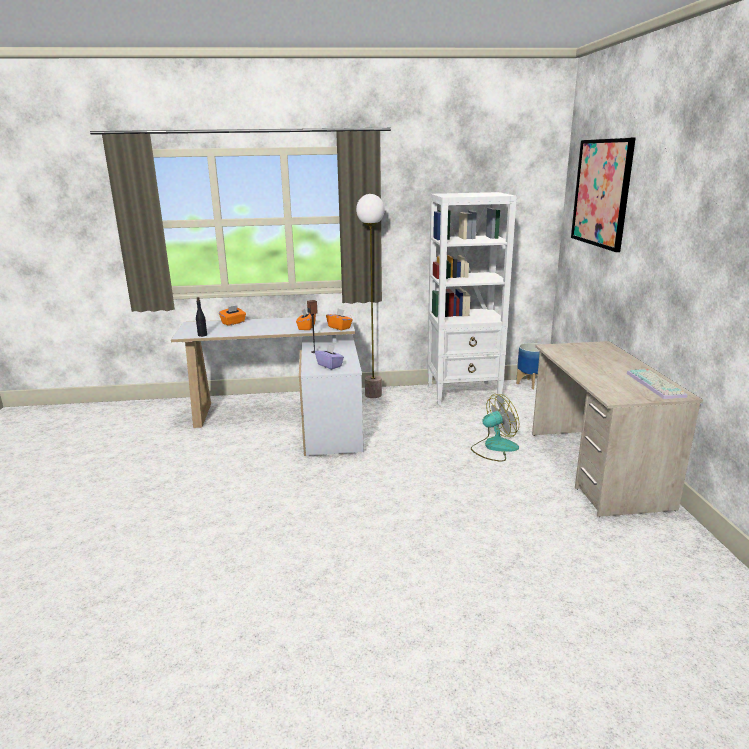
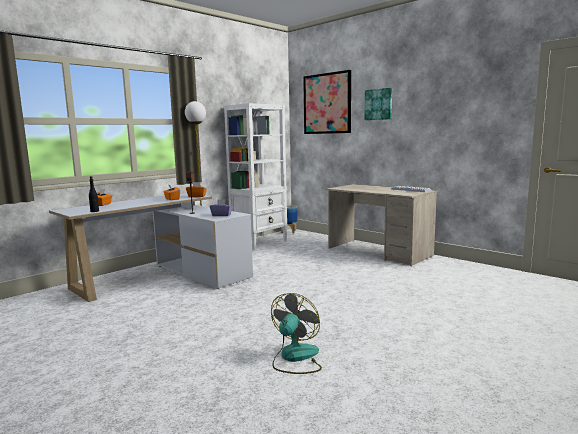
camera: 40 degrees left, 10 degrees down
(494, 447) = (320, 257): fan -> fan (295, 358)
(658, 210) = (378, 104): none -> picture

